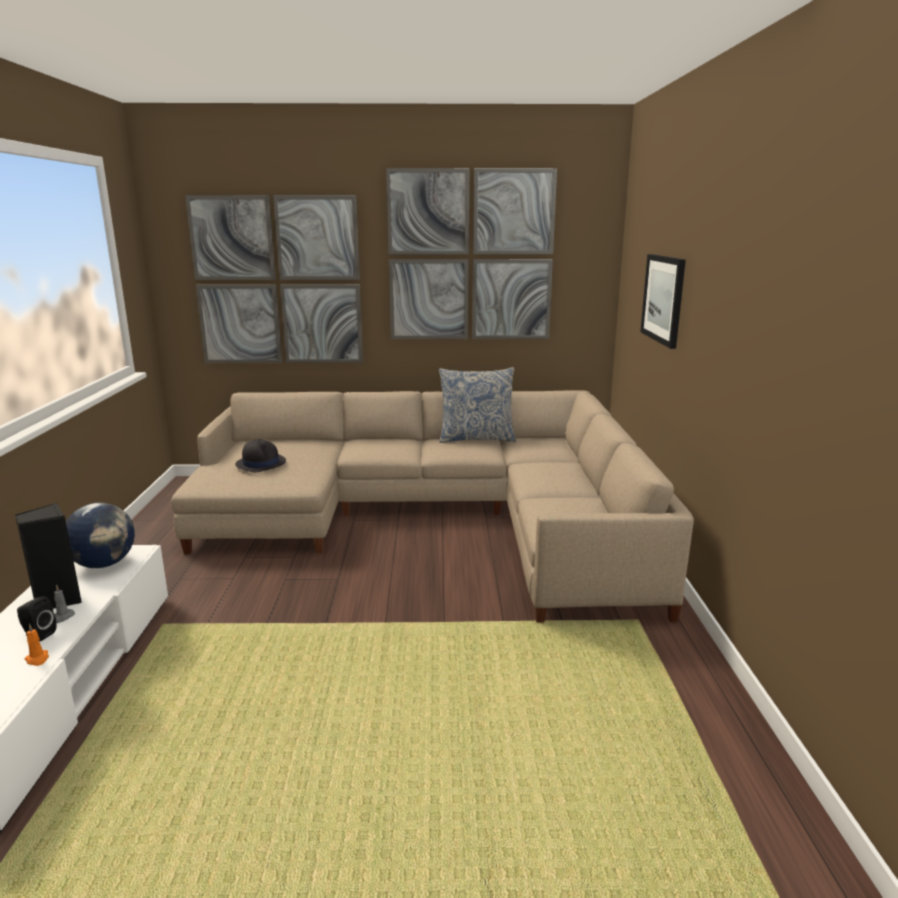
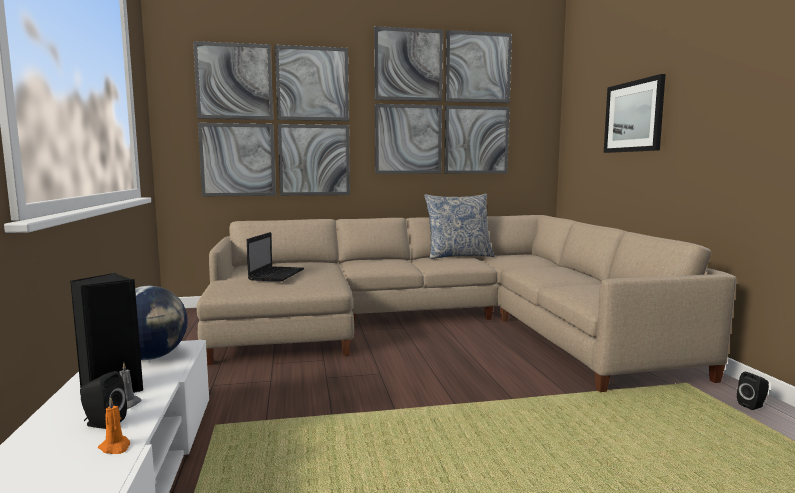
camera: 10 degrees left, 10 degrees down
(261, 463) = (277, 275): black hat -> laptop
(682, 654) = (753, 405): none -> black speaker

